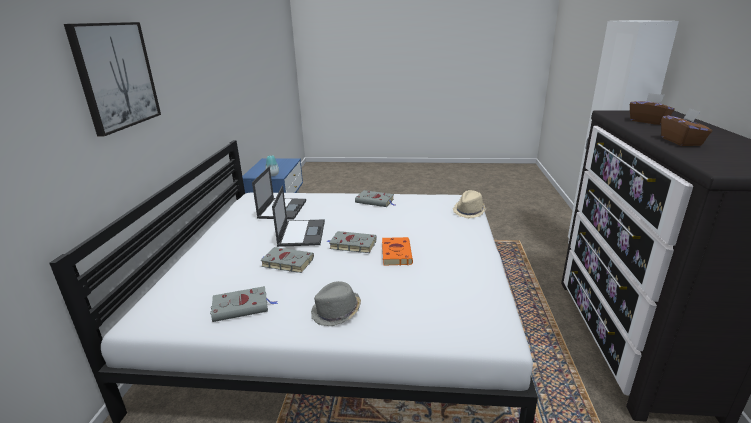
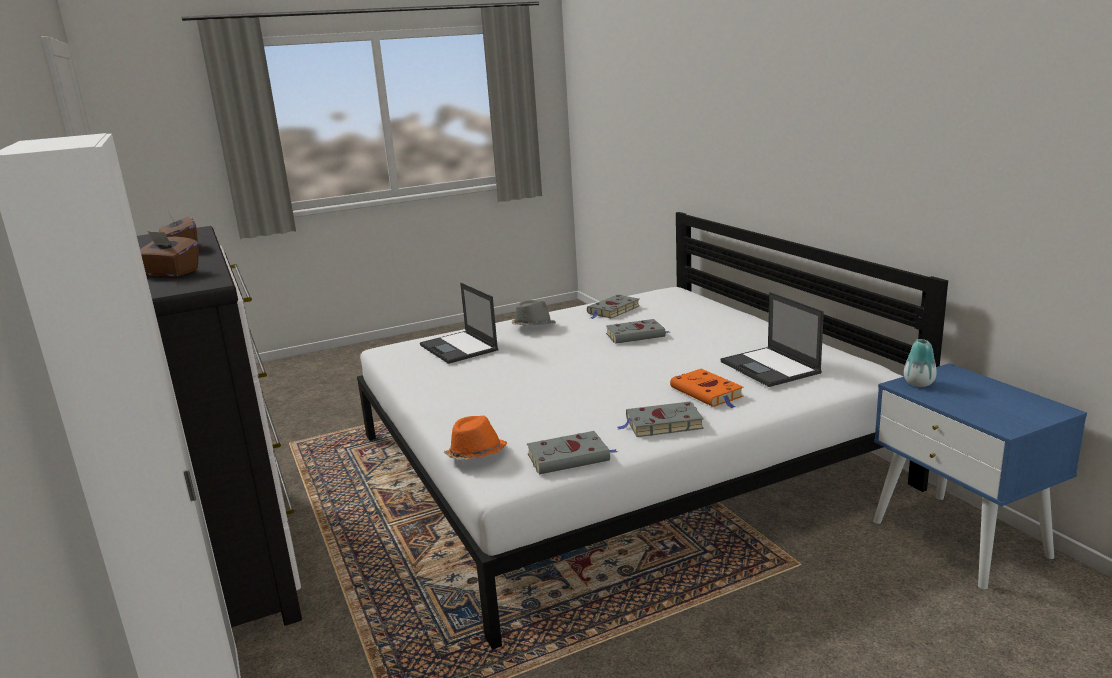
camera: 150 degrees right, 5 degrees down
(116, 76) = (776, 103): picture -> none
(301, 233) = (675, 354): laptop -> laptop (459, 348)
(351, 244) = (595, 363): grey book -> grey book (570, 457)
(396, 253) = (532, 372): orange book -> orange book (708, 393)
(469, 211) = (476, 455): beige hat -> orange hat

